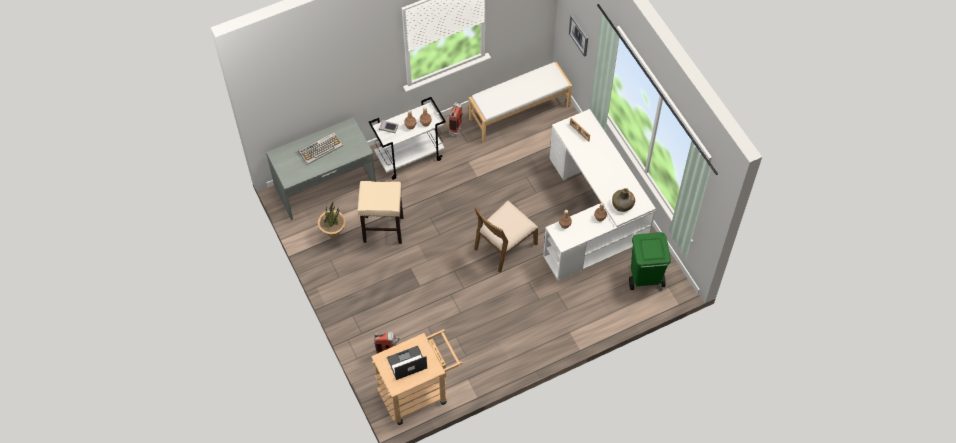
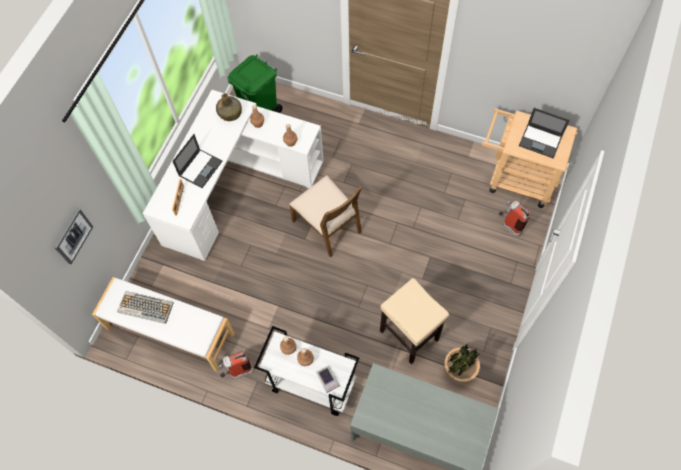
camera: 130 degrees left, 5 degrees up
(321, 148) = (418, 420): keyboard -> keyboard (145, 307)
(504, 246) = (328, 226): brown chair -> brown chair turned 45 degrees clockwise
(593, 159) = (200, 168): none -> laptop

